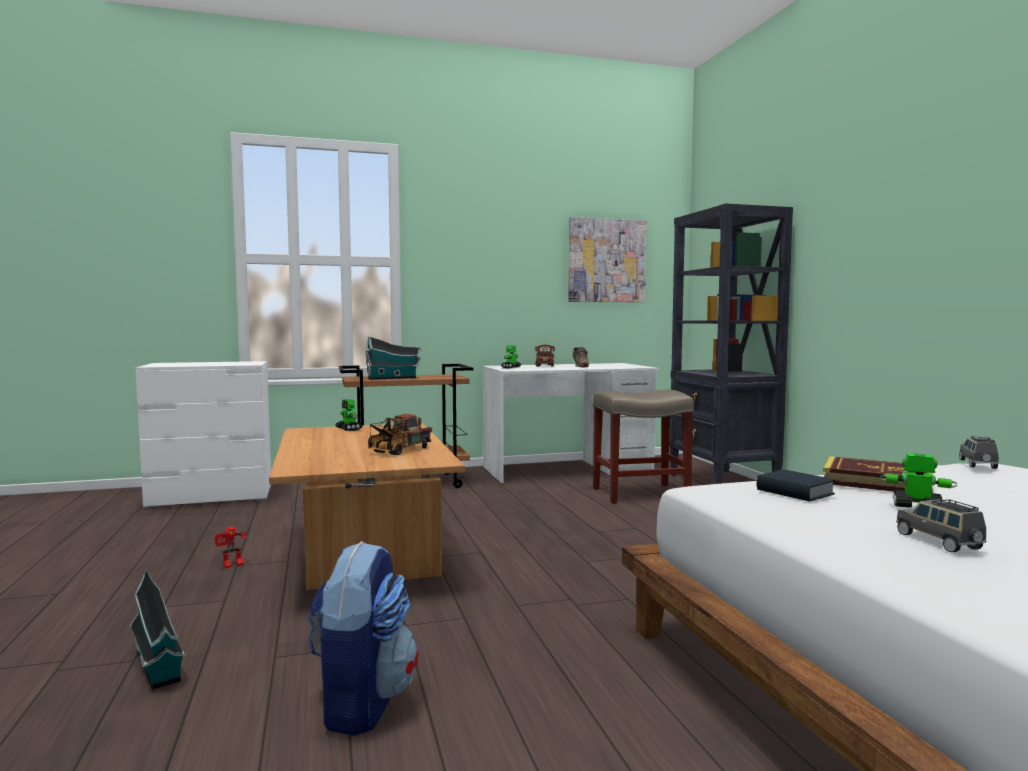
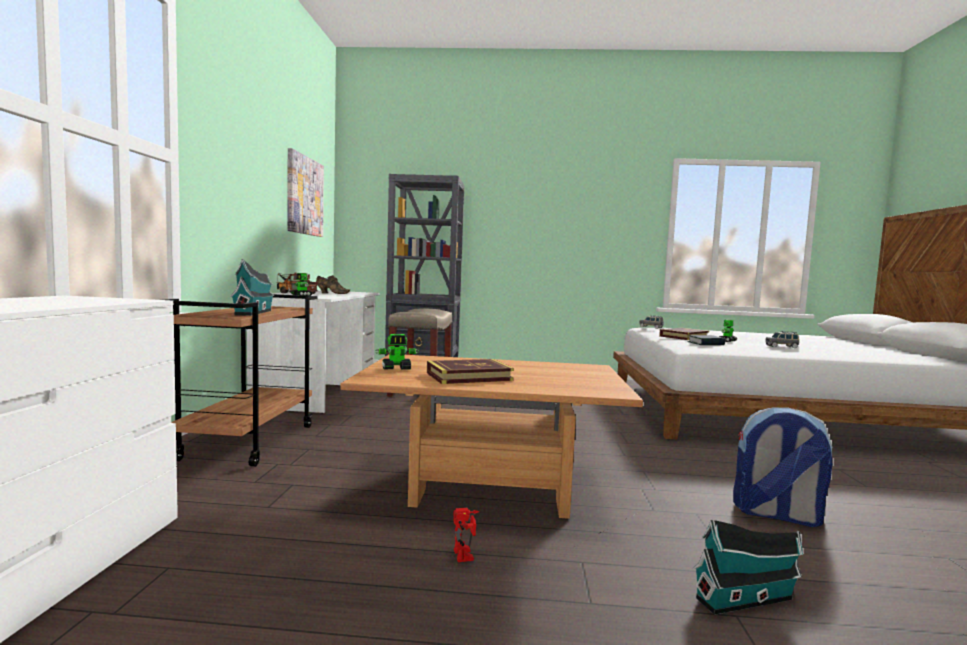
camera: 70 degrees left, 0 degrees up
(333, 441) = (469, 376): none -> book
(397, 451) = (543, 369): toy truck -> none

